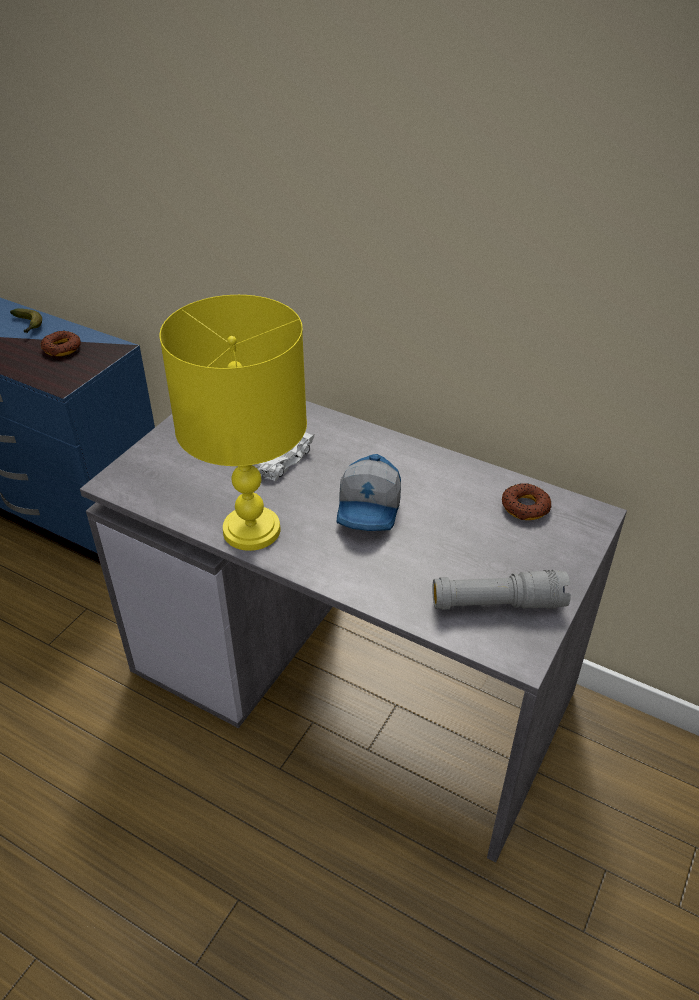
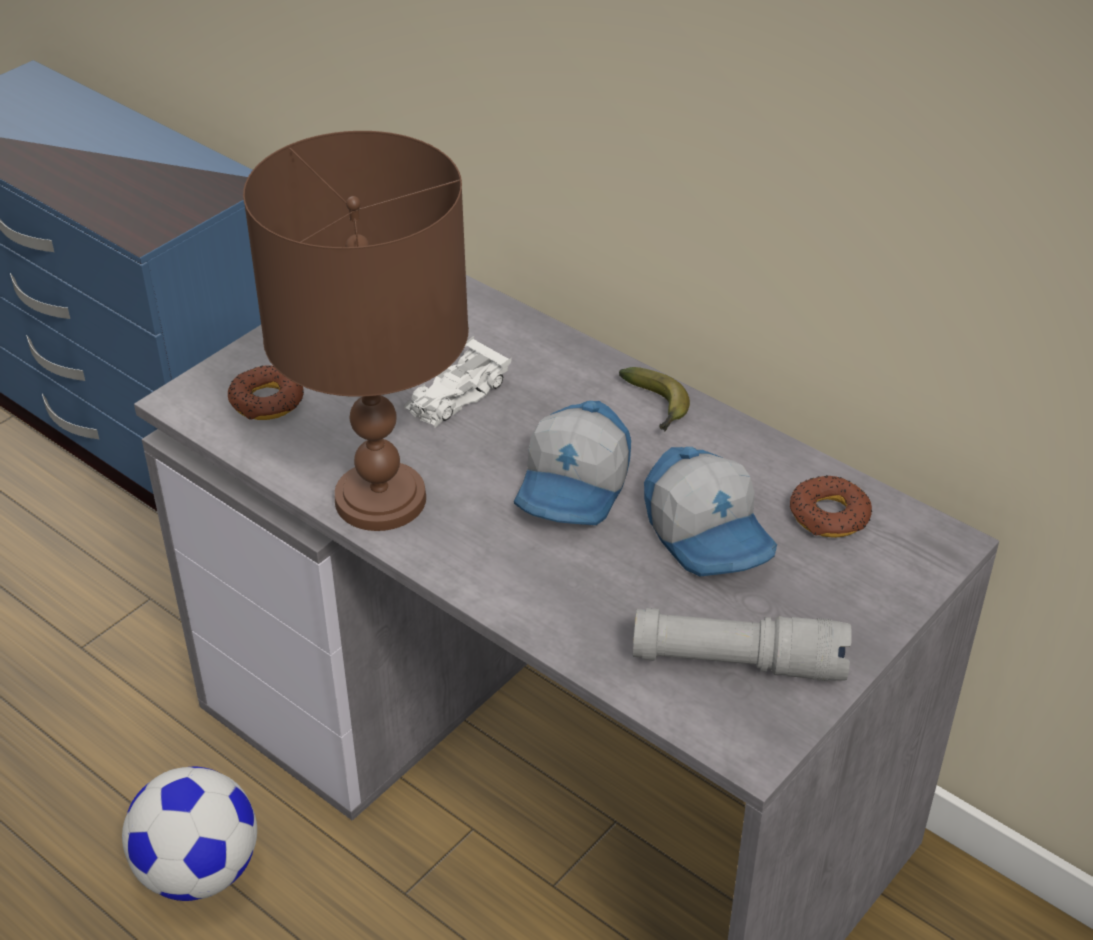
camera: 10 degrees right, 0 degrees up
(28, 325) = (110, 133): banana -> banana (657, 407)
(62, 348) = (155, 175): donut -> donut (267, 401)
(149, 774) = (199, 870): none -> football
(252, 529) = (382, 498): yellow table lamp -> brown table lamp
(458, 526) = (710, 533): none -> cap

